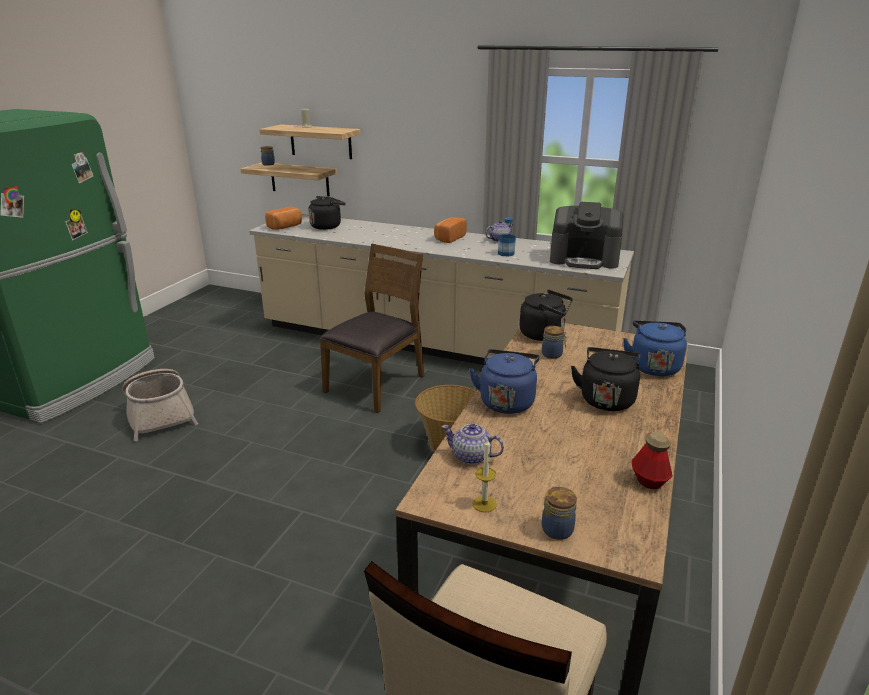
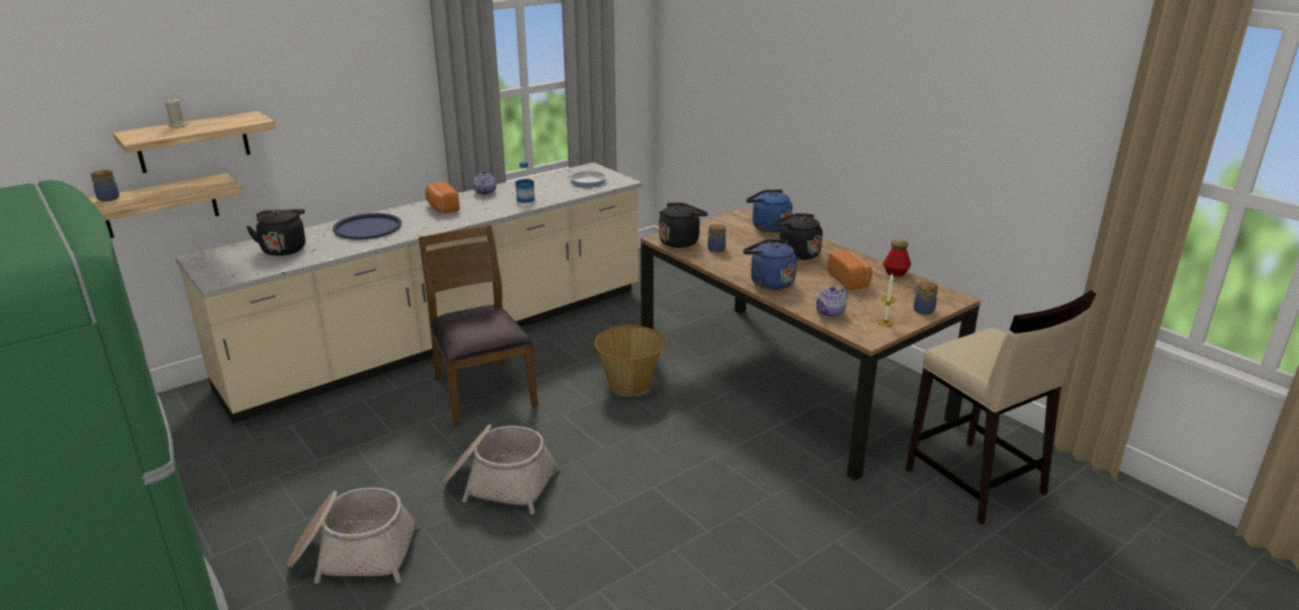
camera: 60 degrees left, 0 degrees up
(264, 436) = (499, 483): none -> basket
(286, 227) = (237, 270): bread -> bread (849, 280)
(385, 232) = (367, 227): none -> blue tray
(584, 259) = (586, 181): coffee machine -> frying pan

